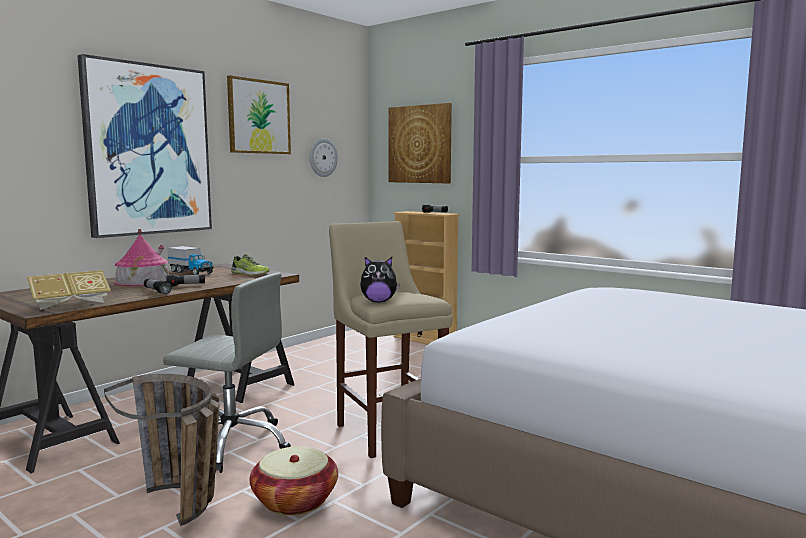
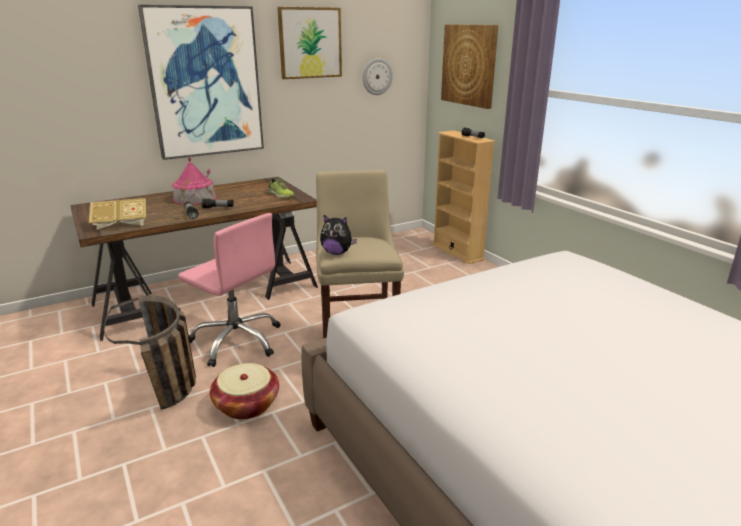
camera: 20 degrees right, 15 degrees up
(191, 272) = (239, 188): toy truck -> none
(232, 444) = (237, 340): grey office chair -> pink office chair

